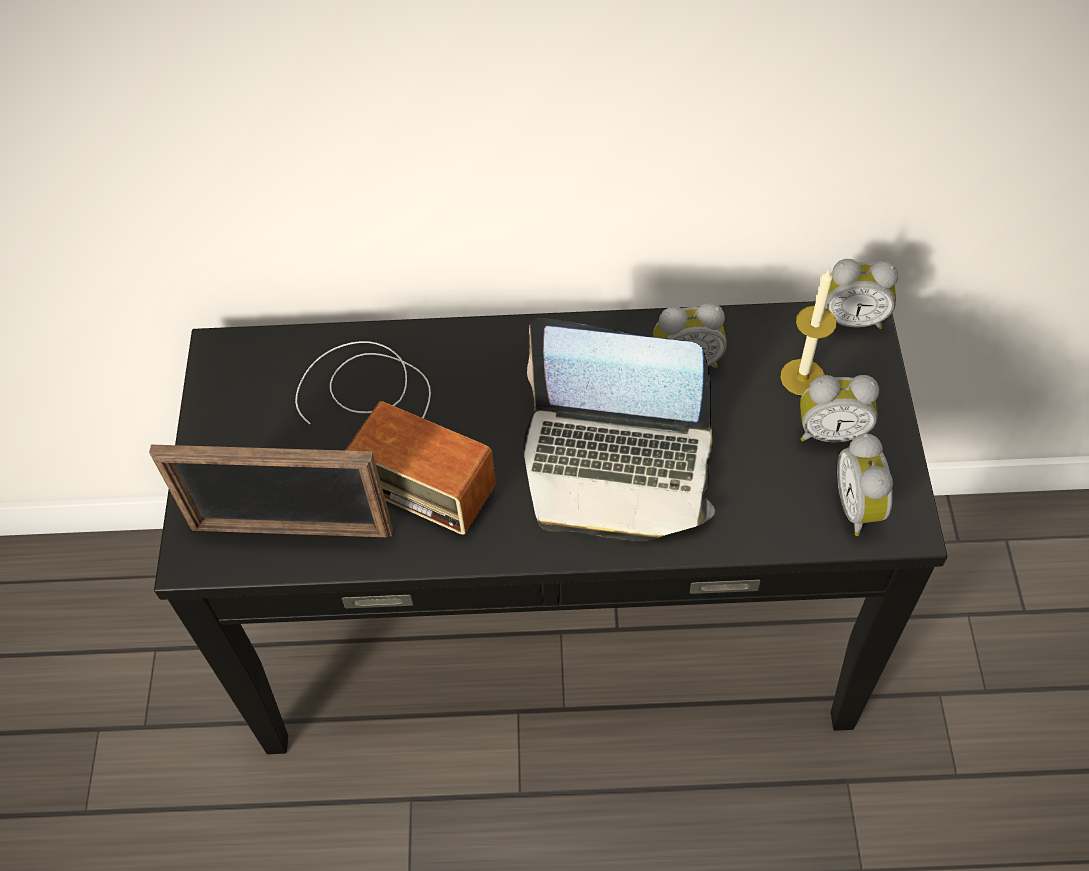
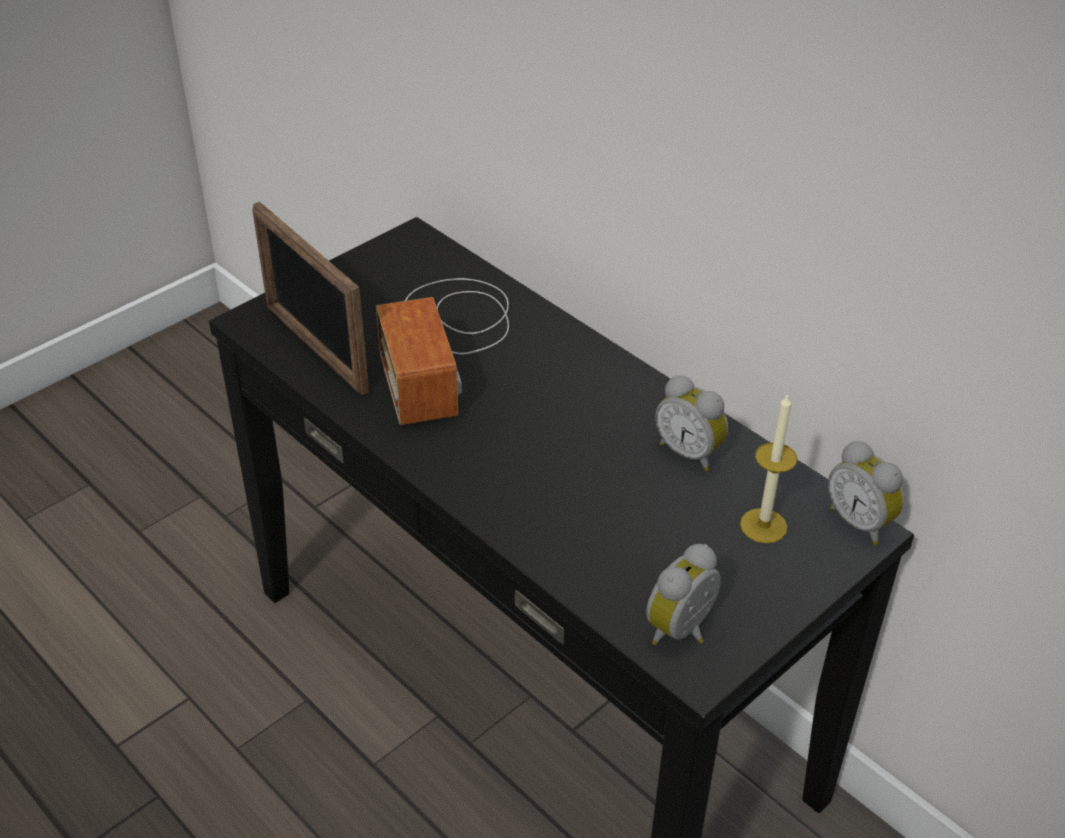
camera: 45 degrees right, 15 degrees down
(617, 465) = (552, 469): laptop -> none
(830, 431) = (734, 571): alarm clock -> none

